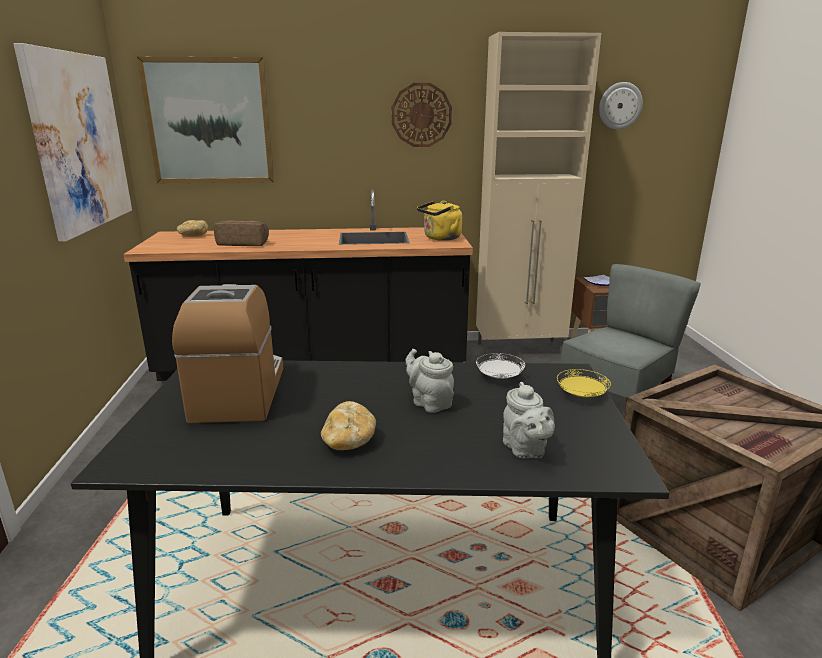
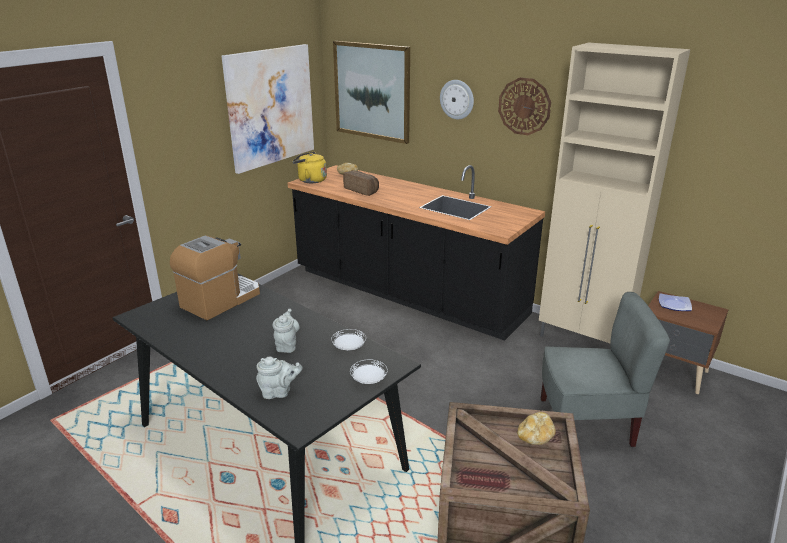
camera: 40 degrees right, 5 degrees up
(349, 441) = (220, 347): bread -> bread (535, 437)
(440, 238) = (503, 221): yellow kettle -> yellow kettle (310, 180)
(525, 450) = (279, 392): grey teapot -> grey teapot turned 120 degrees counterclockwise
(581, 395) = (368, 380): yellow plate -> white plate
(620, 106) = (732, 123): wall clock -> wall clock (457, 99)

